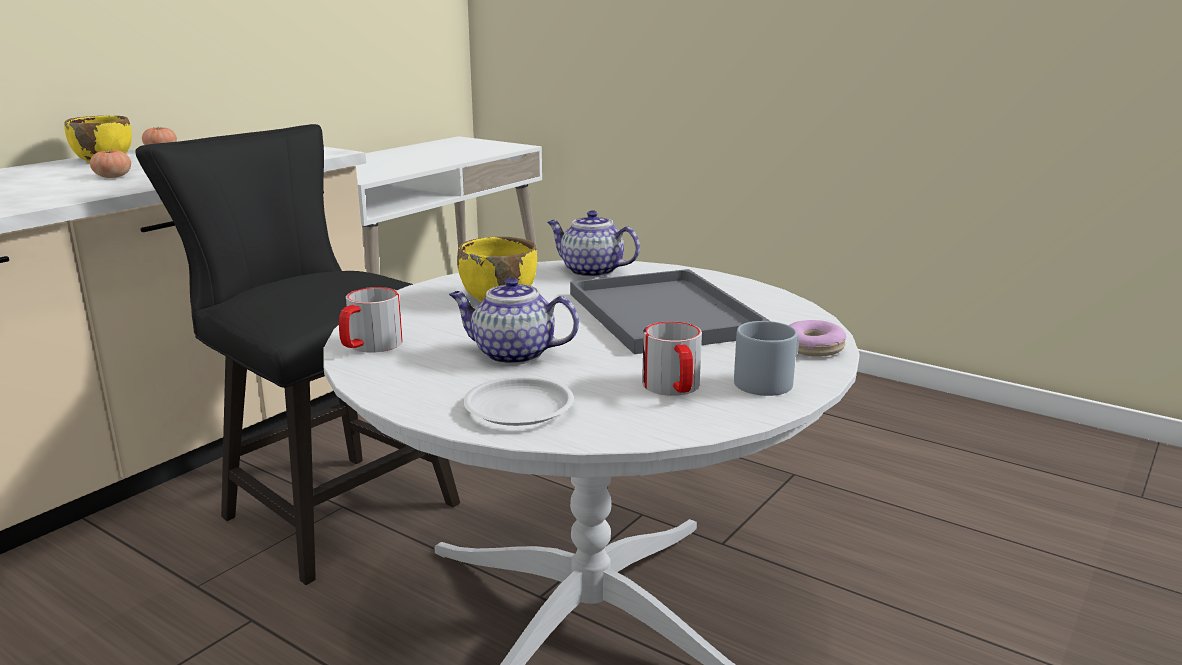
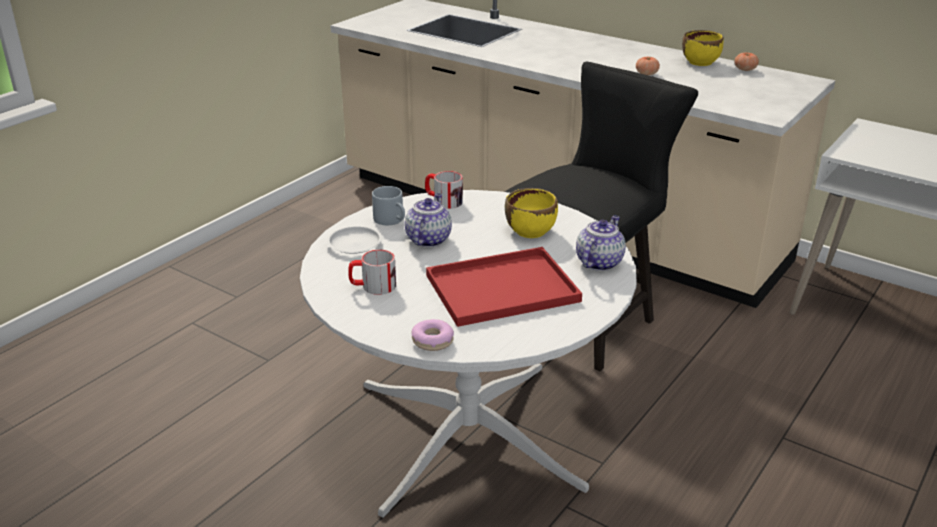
camera: 90 degrees right, 10 degrees up
(667, 314) = (500, 289): grey tray -> red tray
(769, 380) = (379, 318): grey mug -> grey mug (392, 220)

